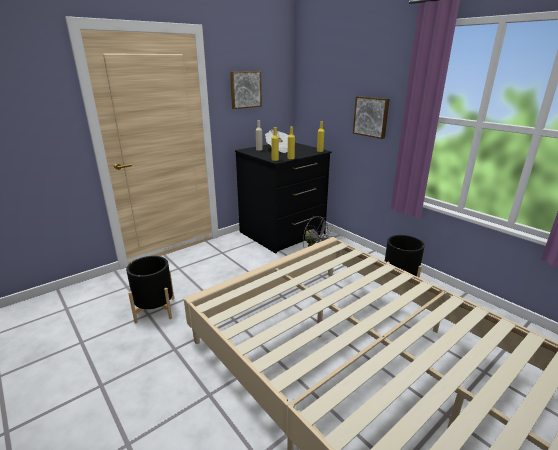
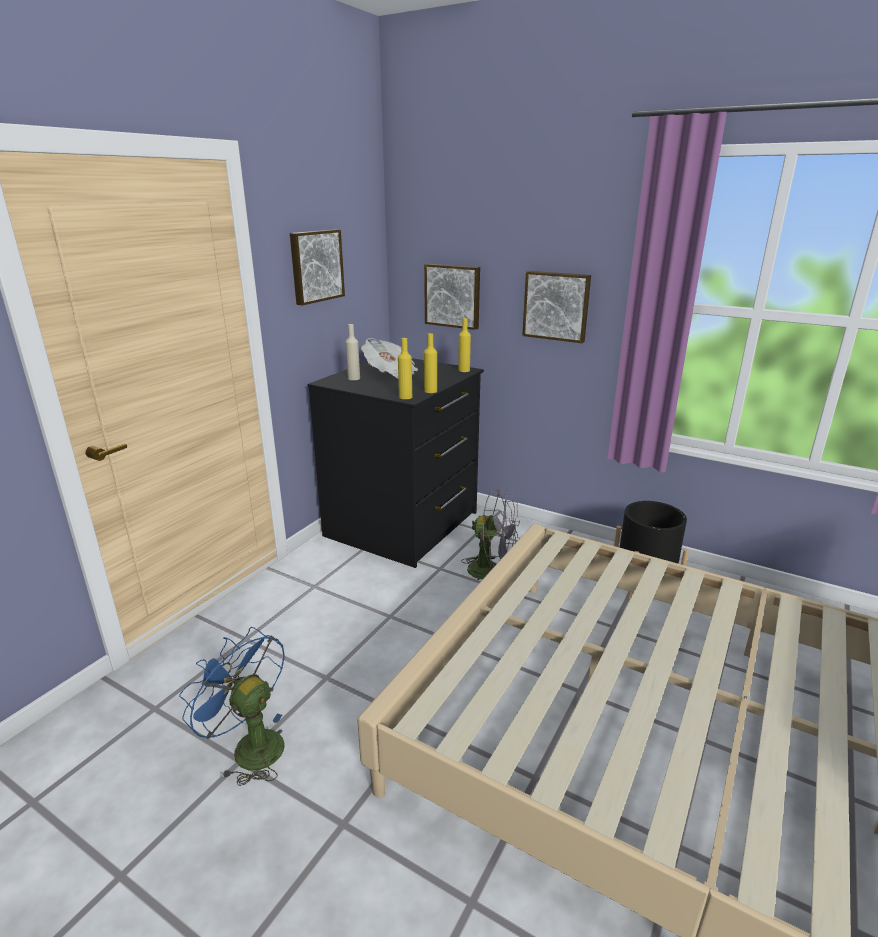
camera: 20 degrees left, 0 degrees up
(155, 310) = (250, 746): black planter -> blue fan
(322, 109) = (453, 296): none -> picture

